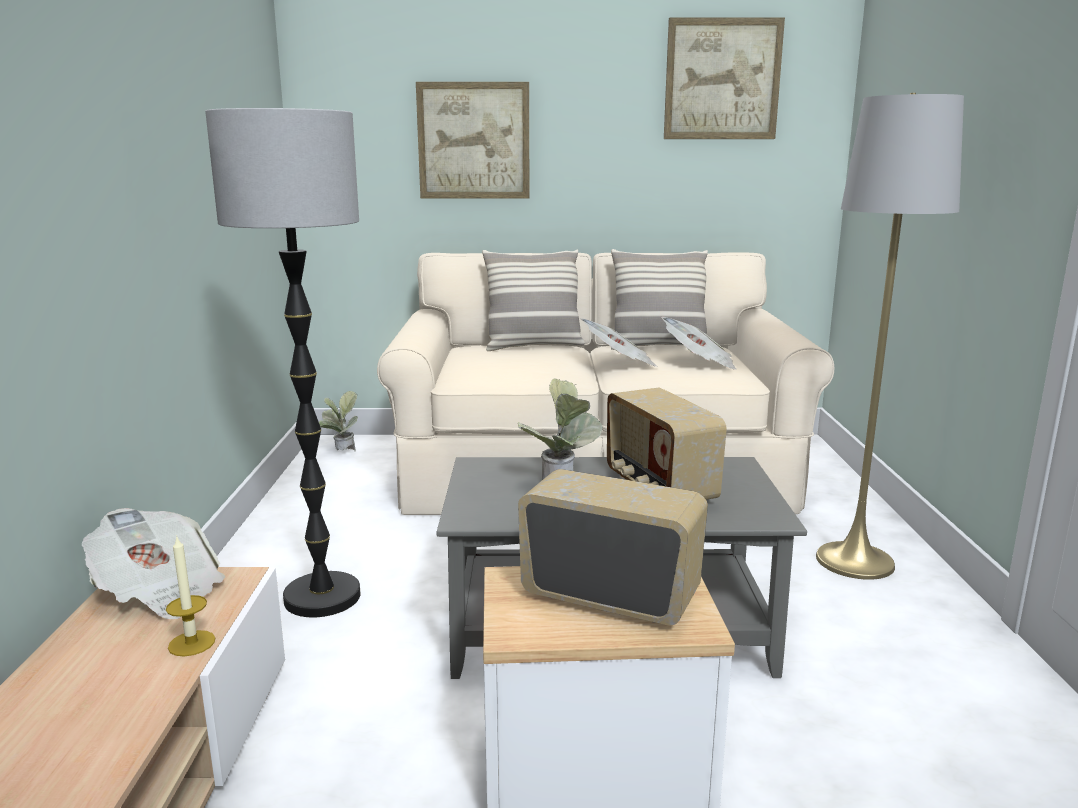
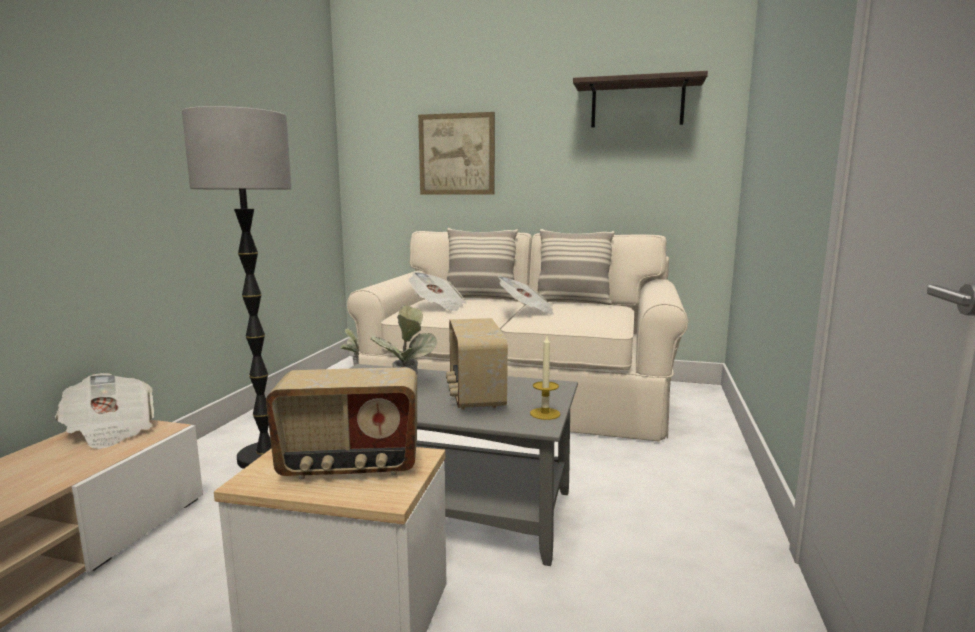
camera: 15 degrees right, 5 degrees down
(191, 643) = (90, 465): candle -> candle (545, 413)
(611, 597) = (350, 466): radio -> radio turned 135 degrees clockwise
(699, 364) = (589, 315): newspaper -> newspaper (438, 306)
(722, 79) = (637, 104): picture -> shelf
(855, 561) = (683, 483): grey floor lamp -> none

